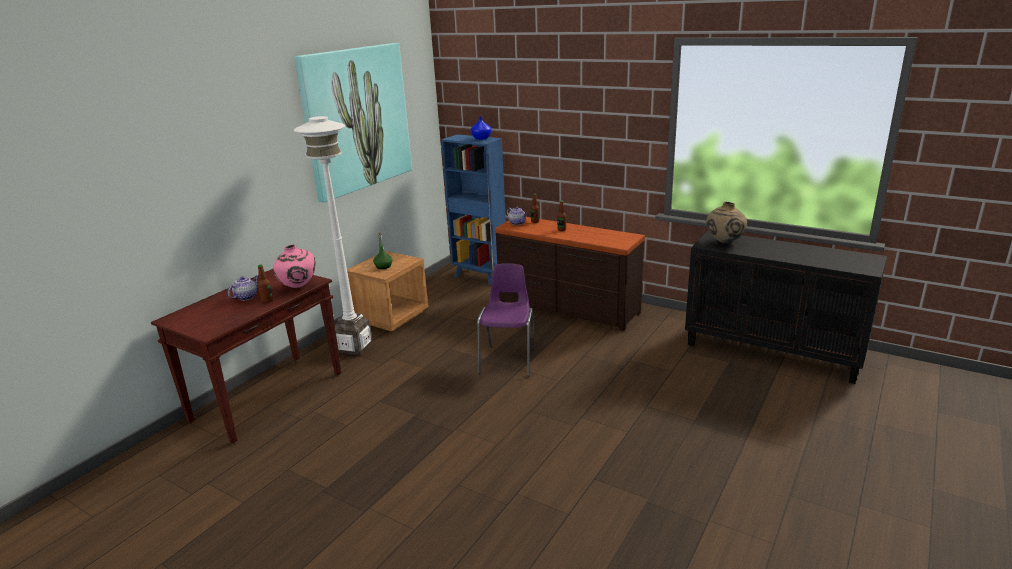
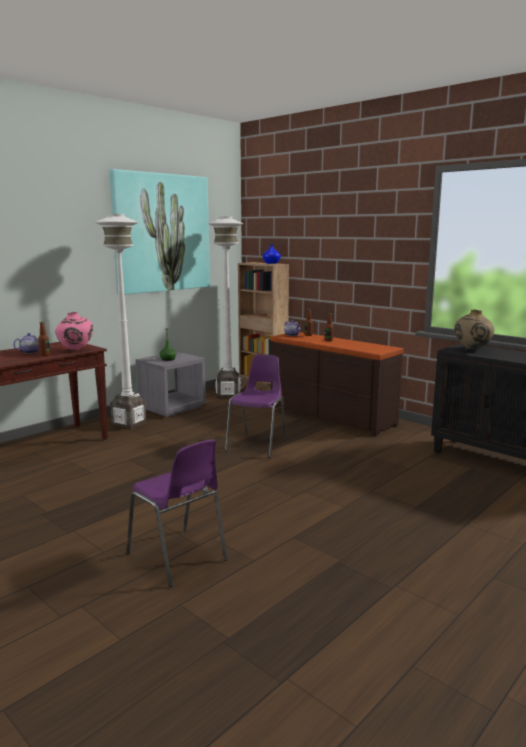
camera: 10 degrees right, 10 degrees down
(391, 316) = (172, 407): brown nightstand -> grey nightstand
(445, 289) = (228, 395): none -> white floor lamp
(480, 277) = (263, 390): blue bookcase -> brown bookcase
(493, 524) = (178, 558): none -> purple chair

